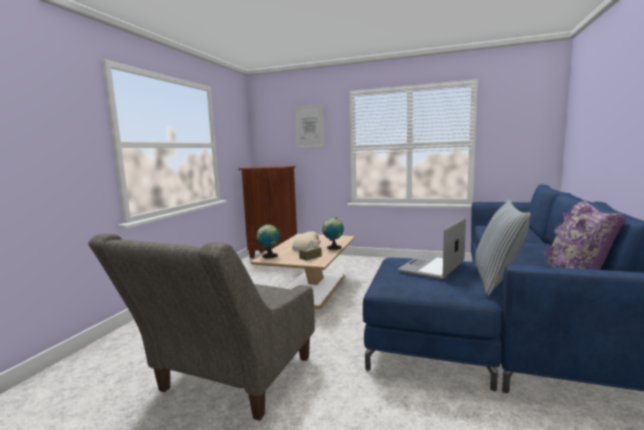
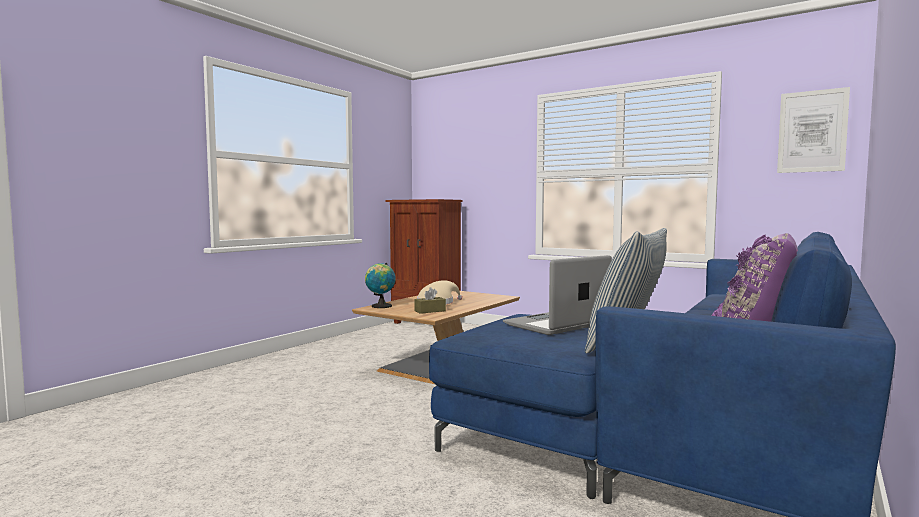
camera: 15 degrees right, 5 degrees down
(227, 383) = (261, 438): grey armchair -> none
(309, 126) = (484, 145): picture -> picture (812, 131)
(333, 248) = (472, 305): globe -> none

